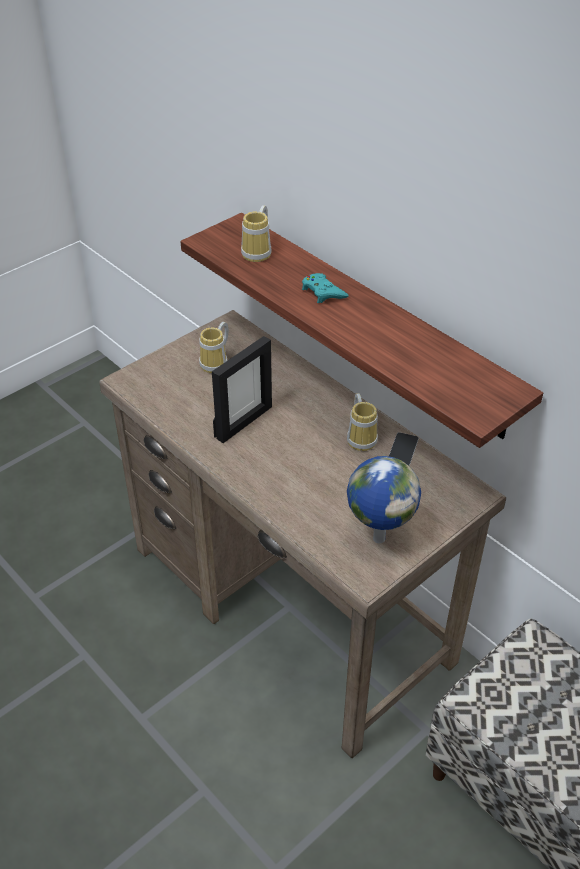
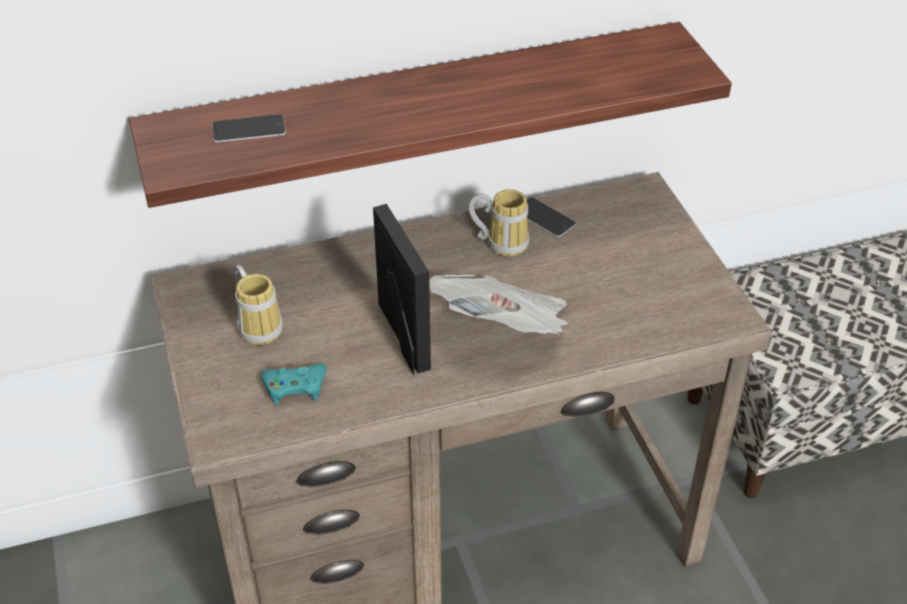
camera: 65 degrees left, 0 degrees up
(259, 252) = (249, 129): mug -> phone
(278, 464) = (504, 329): none -> newspaper
(323, 292) = (387, 104): turquoise game controller -> turquoise game controller (295, 387)
(378, 538) = (673, 286): globe -> none

